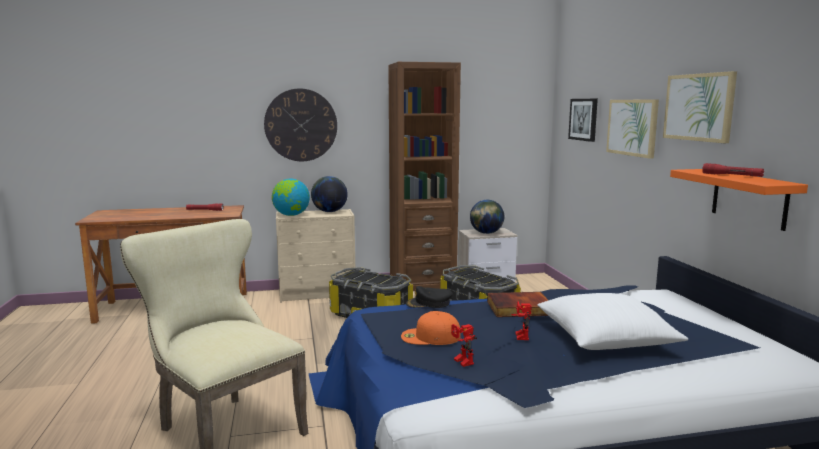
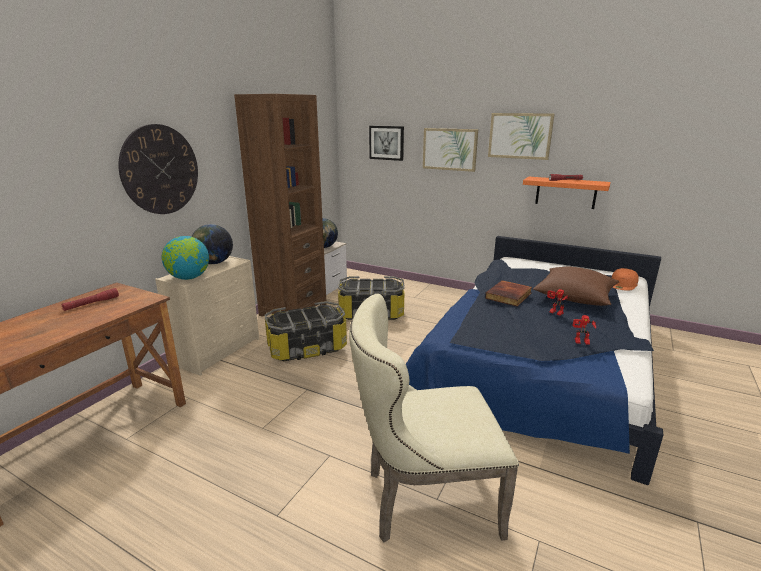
camera: 50 degrees left, 10 degrees up
(429, 303) = (459, 314): black cap -> none
(430, 336) = (528, 336): orange cap -> orange cap (623, 284)
(605, 340) = (574, 297): white pillow -> brown pillow

